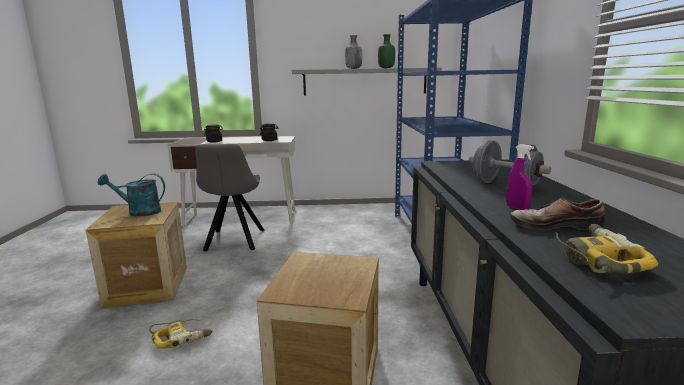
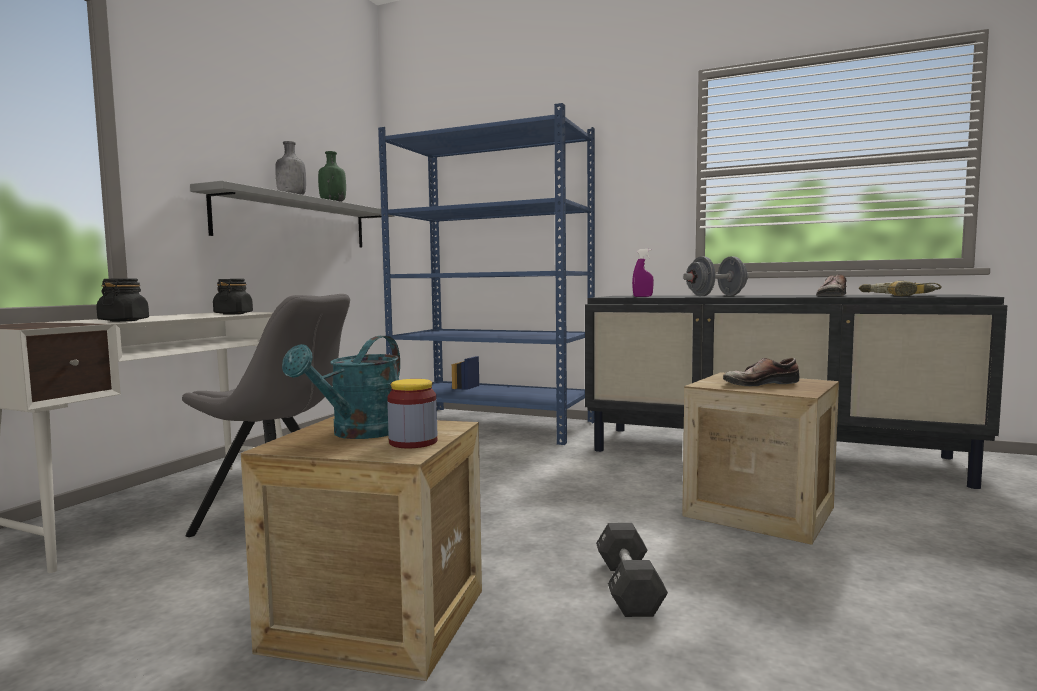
camera: 65 degrees left, 10 degrees down
(121, 221) = (413, 442): none -> jar
(181, 337) = (628, 587): power drill -> black dumbbell
(318, 275) = (758, 384): none -> shoe
(517, 208) = (787, 296): purple spray bottle -> purple spray bottle (642, 296)

